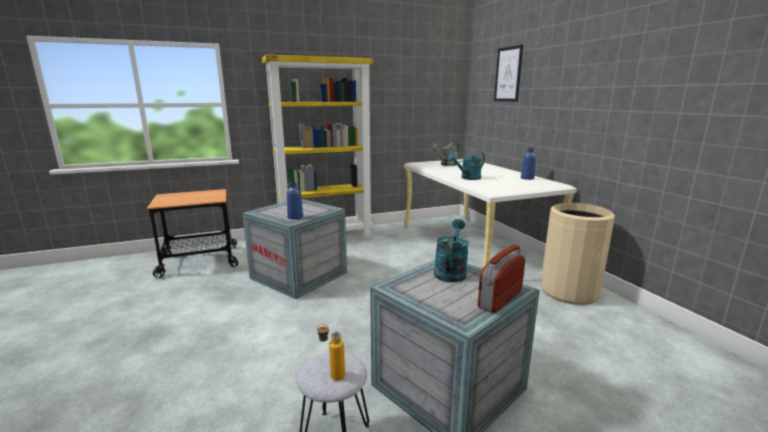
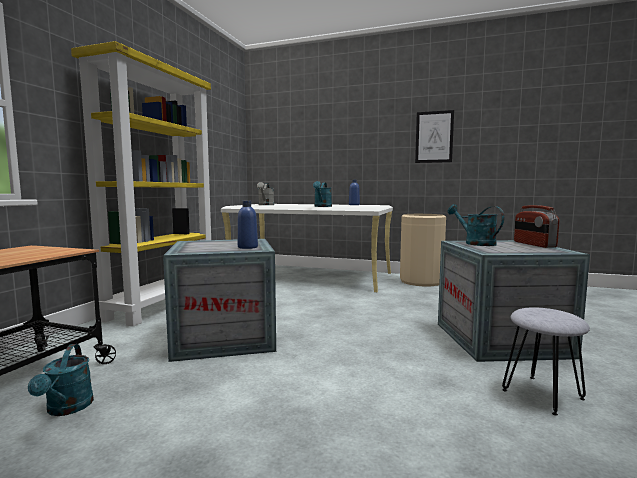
camera: 50 degrees left, 10 degrees down
(184, 283) = (67, 409): none -> turquoise watering can
(332, 375) = (560, 315): bottle -> none
(508, 74) = (303, 123): picture -> picture (434, 137)

